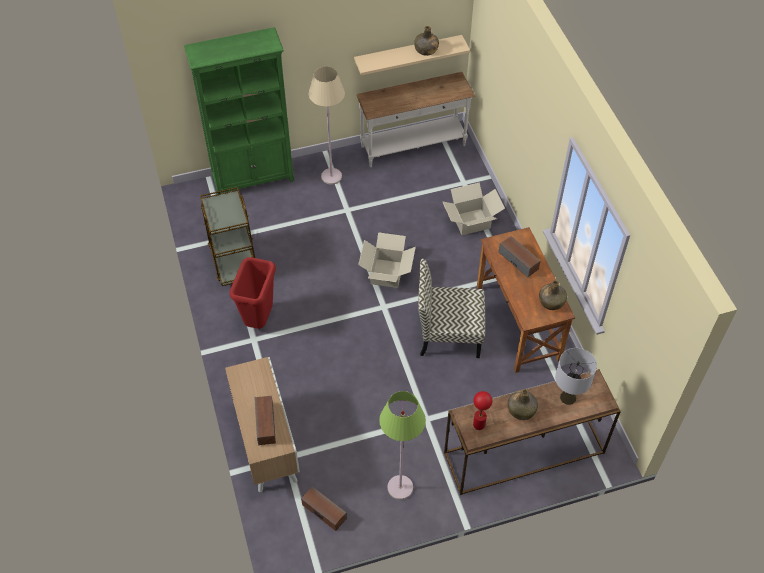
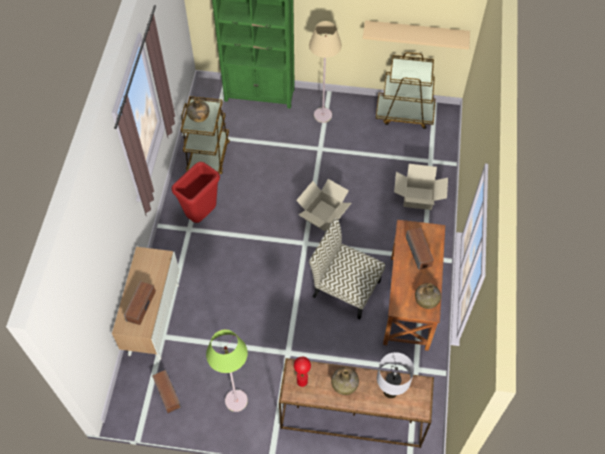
camera: 25 degrees right, 5 degrees up
(413, 147) = (405, 114): white console table -> brown cart
(426, 50) = (430, 34): green bottle -> green bottle (198, 116)

